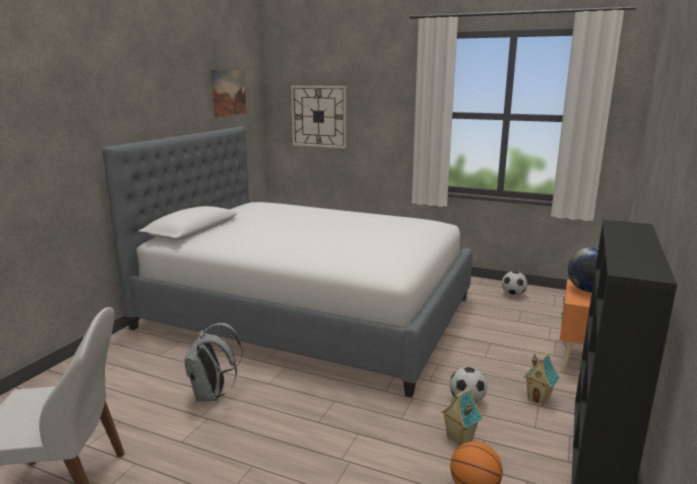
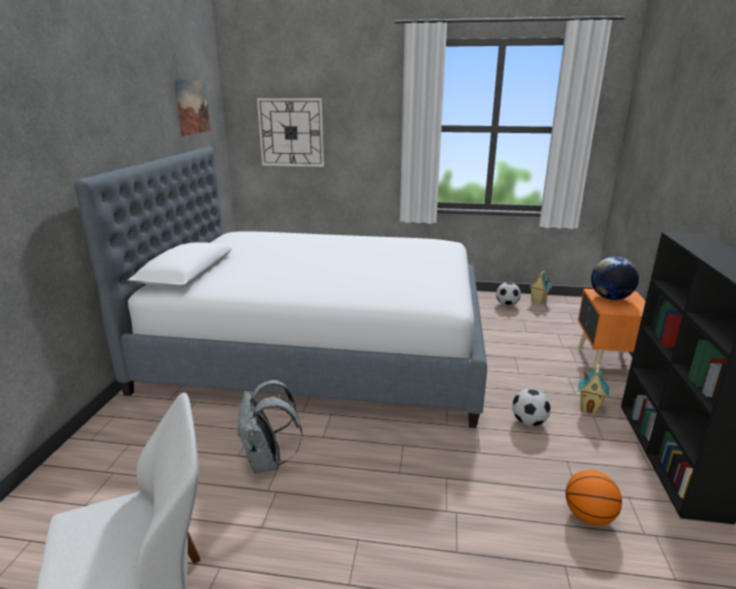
camera: 15 degrees left, 5 degrees up
(459, 439) = (544, 464): toy house -> toy house (537, 301)

